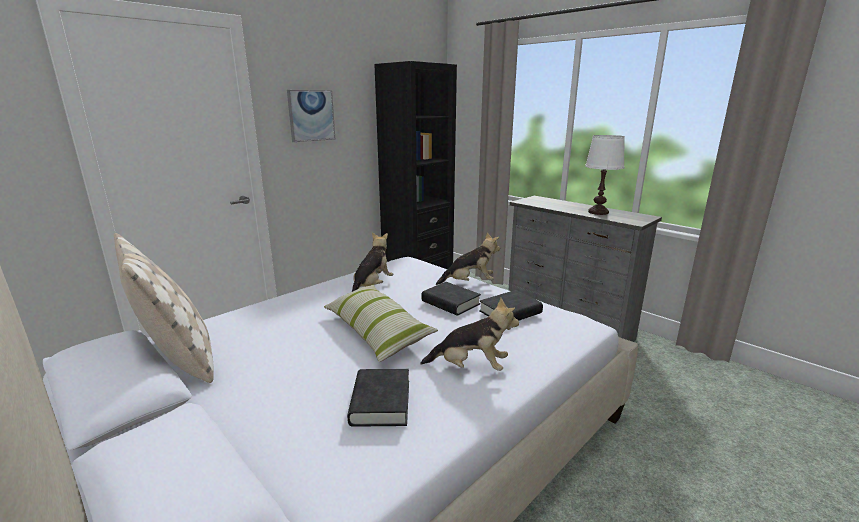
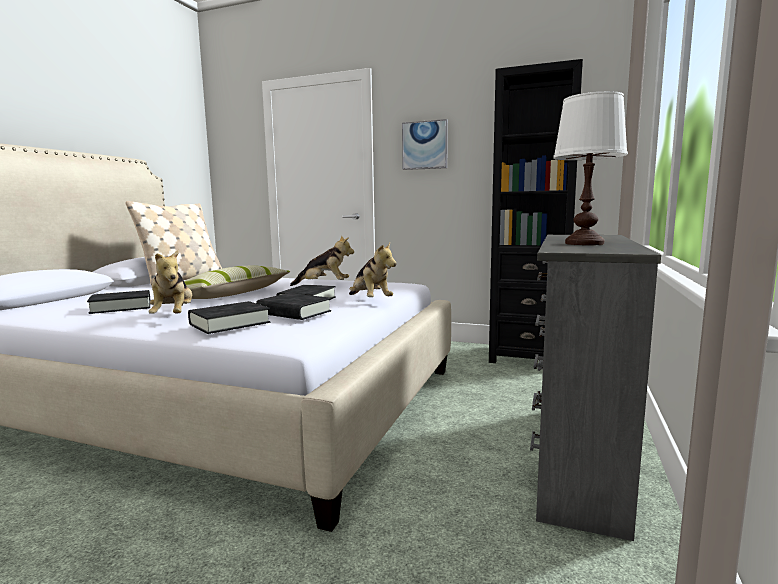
camera: 65 degrees right, 10 degrees down
(536, 340) = (229, 323): none -> black book

